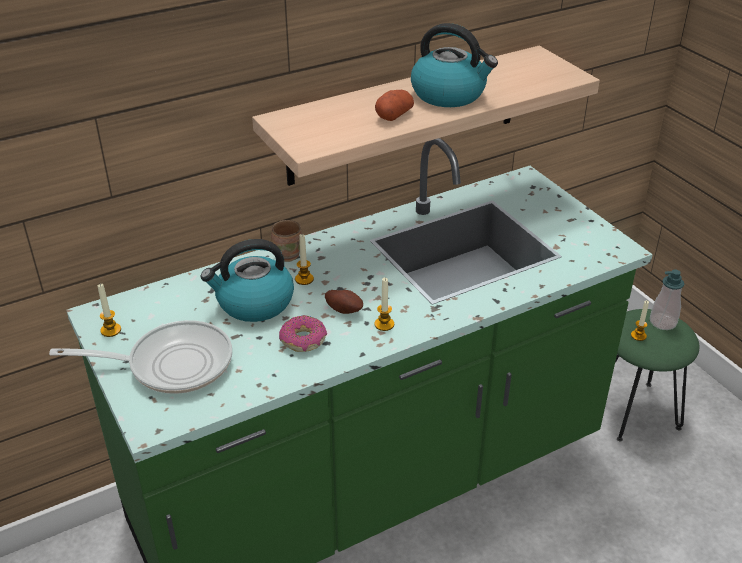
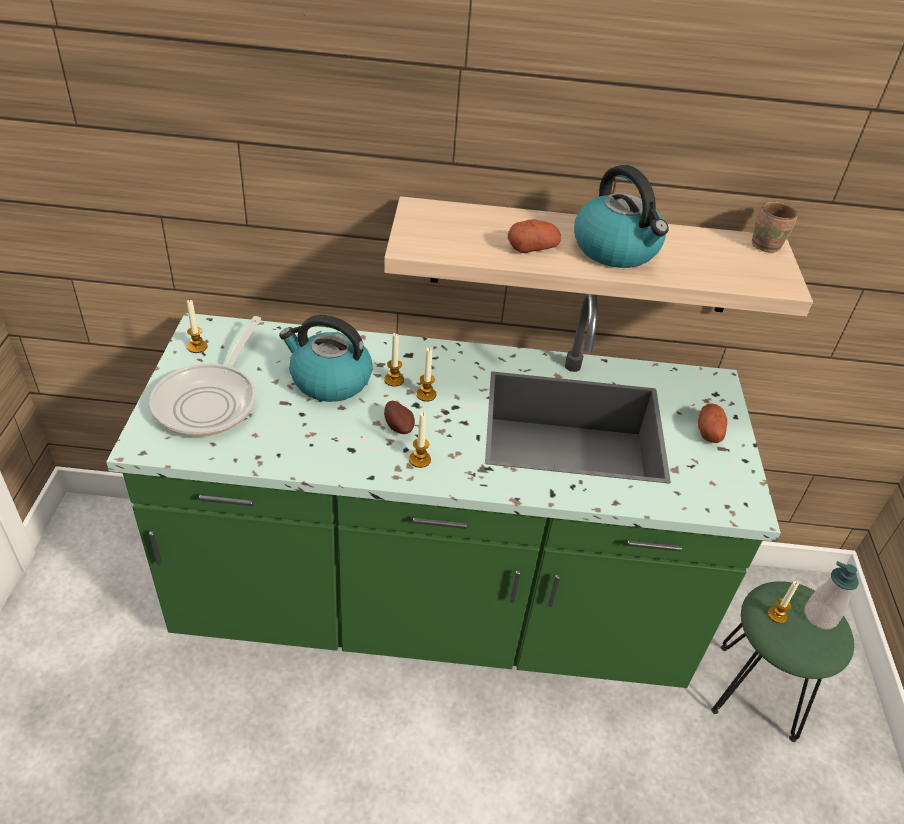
camera: 30 degrees right, 5 degrees up
(171, 364) = (210, 400): frying pan -> frying pan turned 75 degrees clockwise
(287, 254) = (403, 349): brown mug -> brown mug (766, 245)
(303, 340) = (334, 436): donut -> none
(340, 278) = (426, 394): none -> candle
(552, 212) = (709, 431): none -> potato

